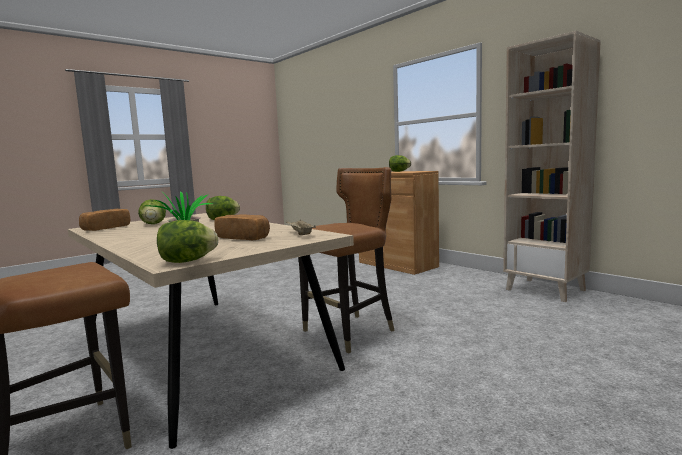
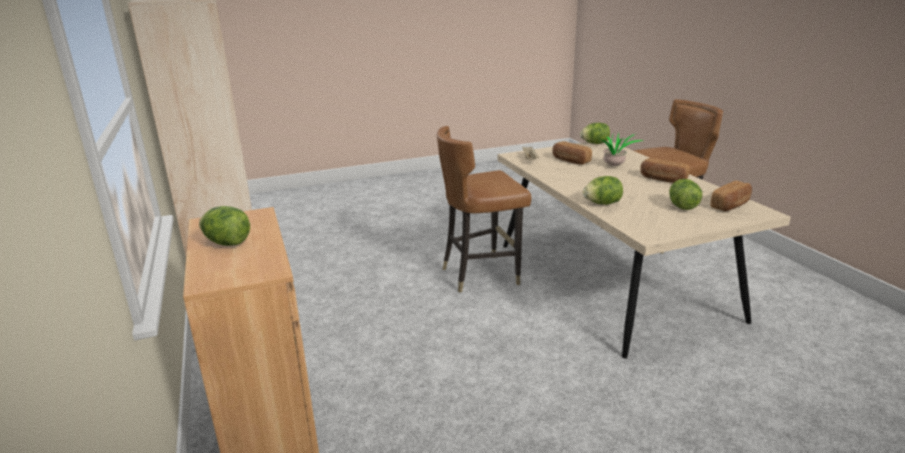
camera: 160 degrees left, 15 degrees up
(139, 235) = (663, 179): none -> bread

